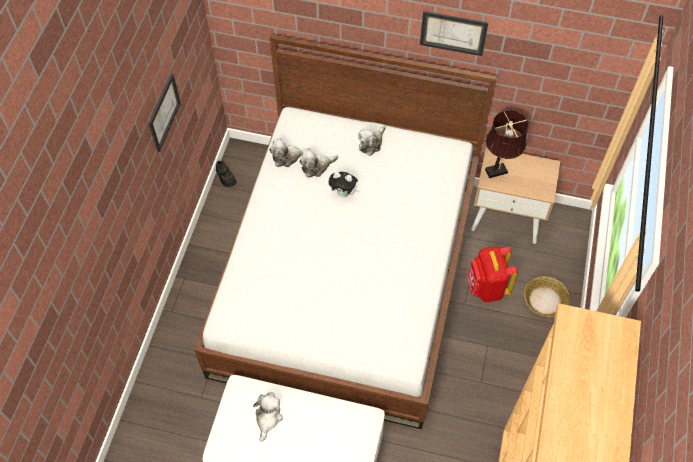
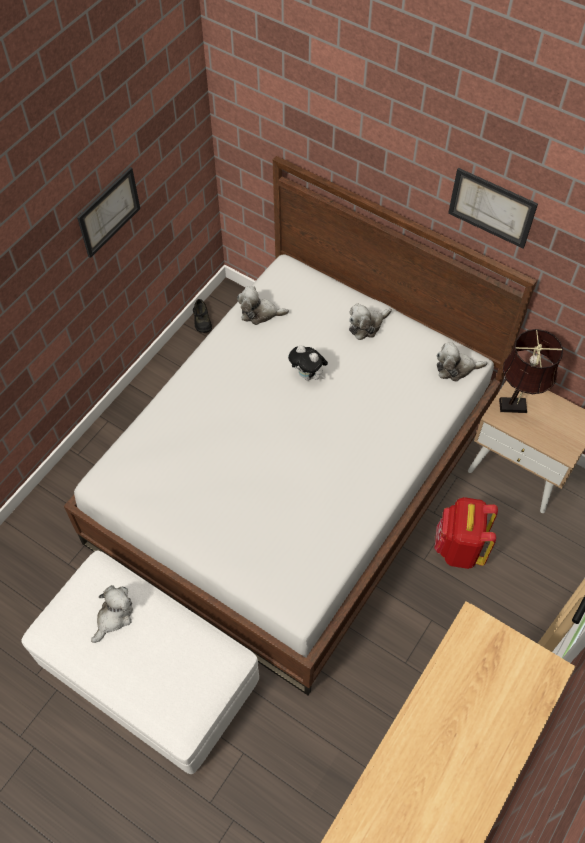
camera: 20 degrees right, 0 degrees up
(316, 167) = (289, 334): plush toy -> plush toy (456, 368)
(545, 300) = (527, 588): basket -> none

